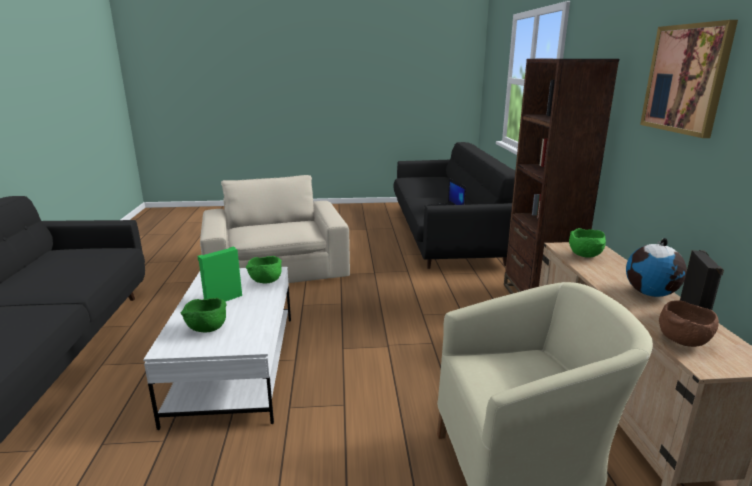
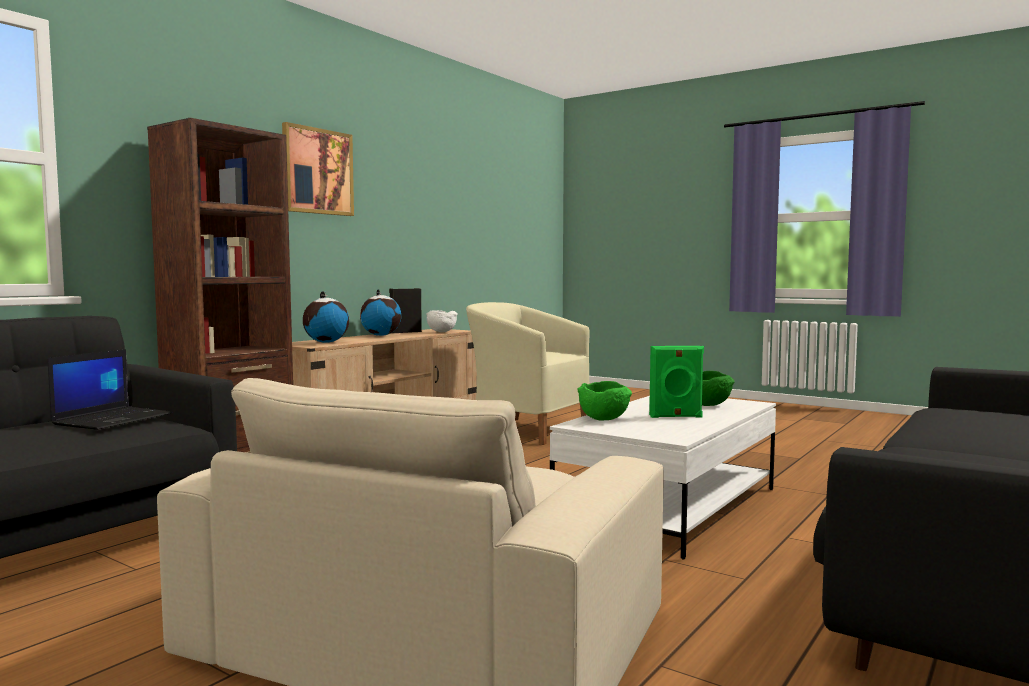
camera: 140 degrees left, 15 degrees down
(586, 256) = (326, 342): green bowl -> globe
(683, 341) = (441, 332): brown bowl -> white bowl

